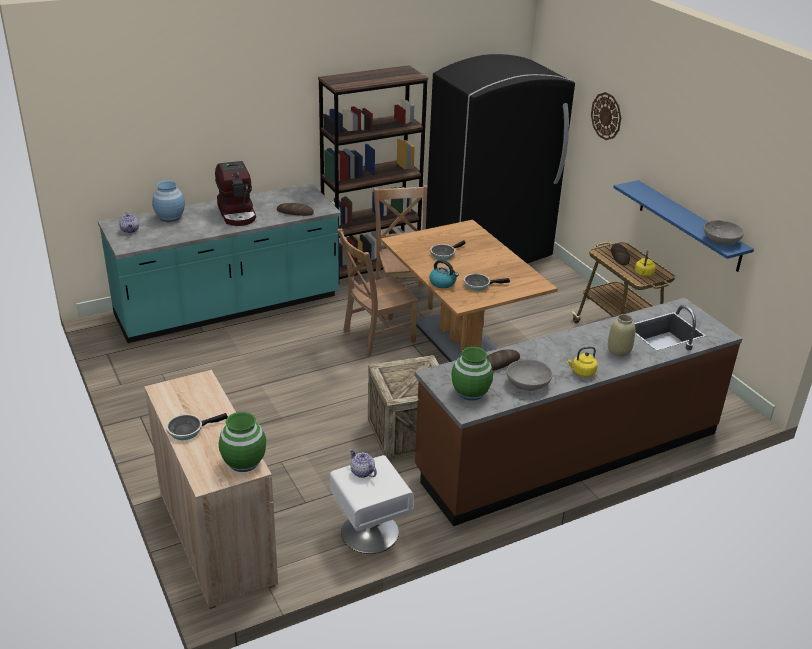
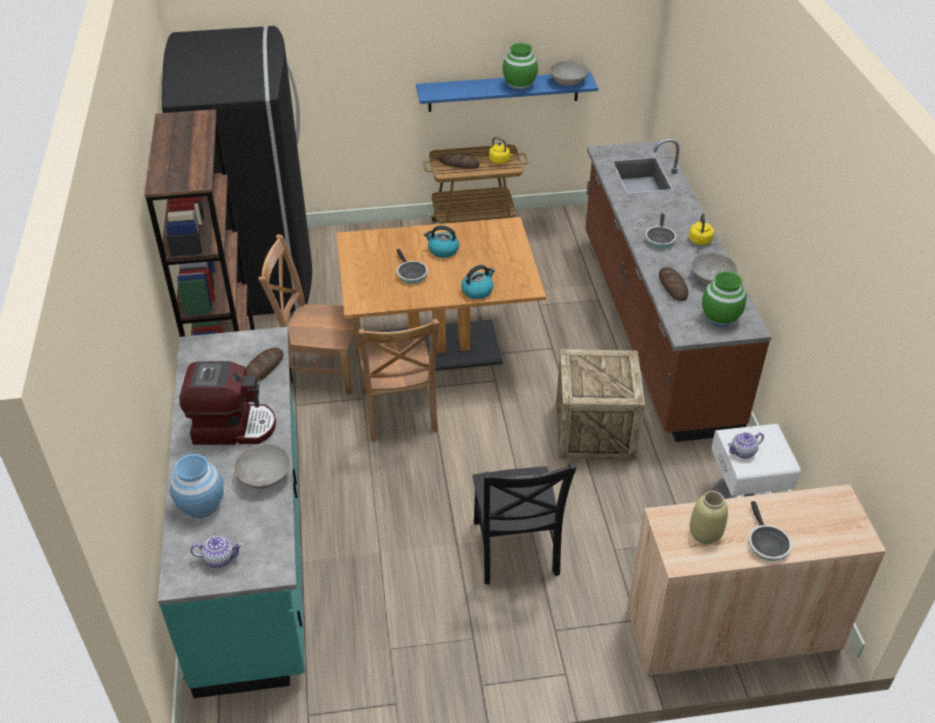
camera: 70 degrees left, 10 degrees up
(199, 230) = (264, 476): none -> grey bowl
(243, 462) = (829, 503): green vase -> green vase (519, 85)
(262, 412) = (515, 551): none -> black chair
(479, 285) = (492, 266): frying pan -> frying pan (659, 238)
(483, 262) = (443, 250): none -> kettle
(606, 116) = (341, 40): wall clock -> none
(618, 351) = (669, 210): beige vase -> beige vase (705, 534)

